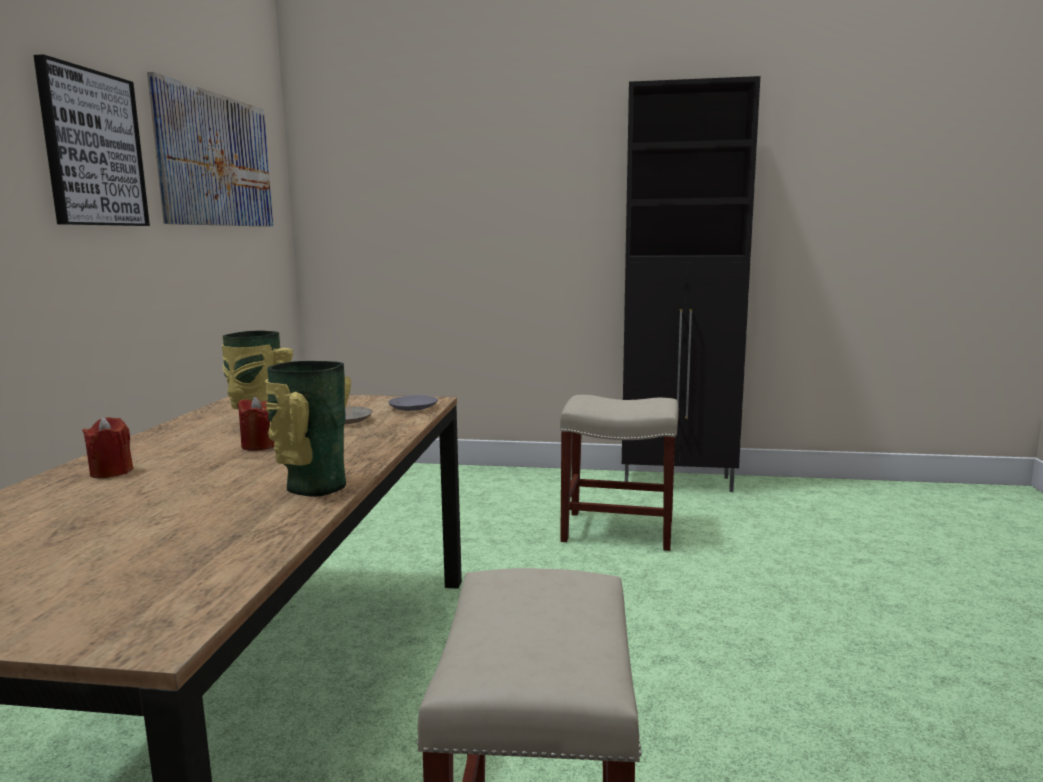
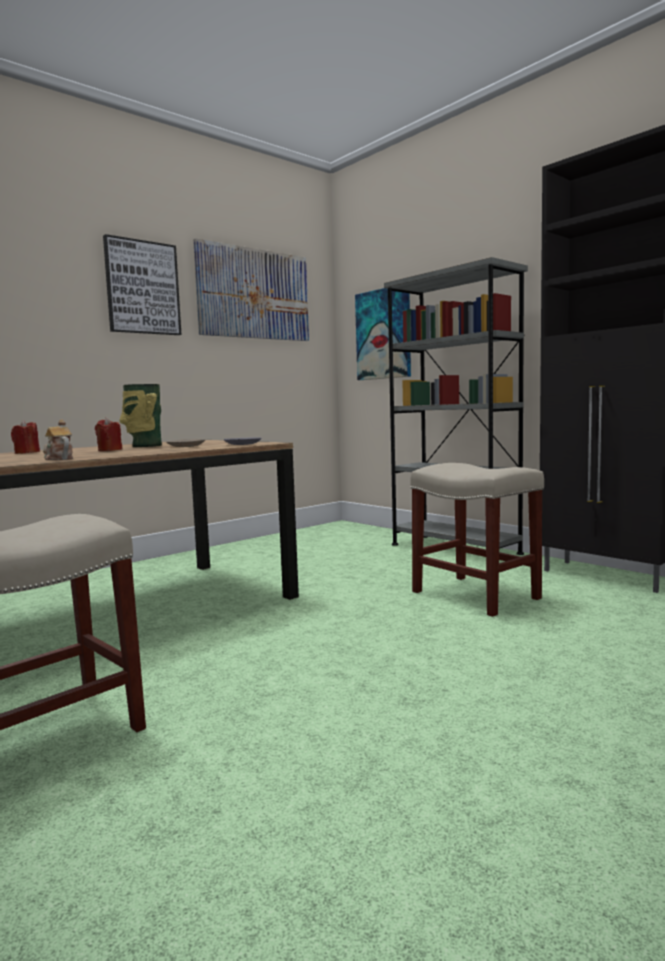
camera: 40 degrees right, 5 degrees down
(312, 486) = (58, 459): vase -> teapot
(377, 224) = (383, 334): none -> picture
(507, 478) = (454, 549): none -> grey bookcase

